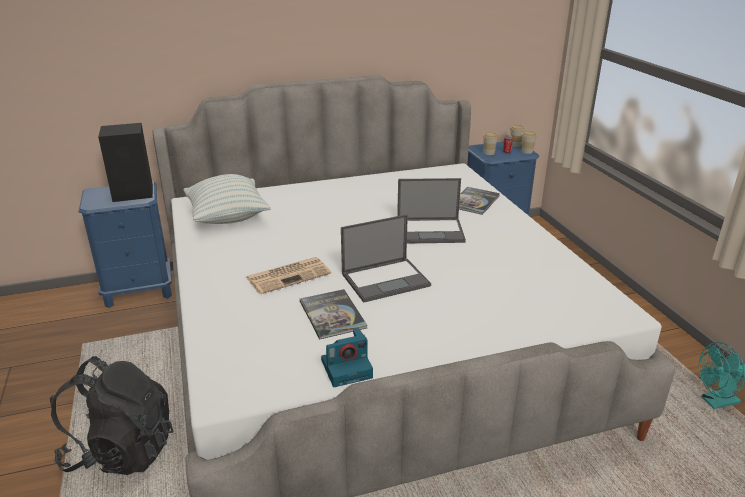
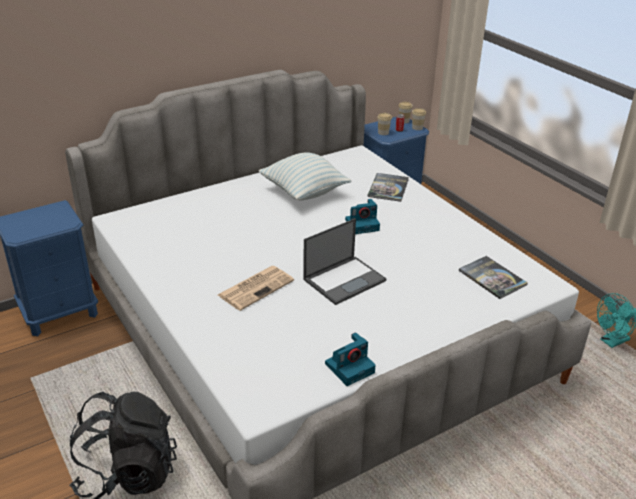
camera: 15 degrees left, 5 degrees up
(134, 193) = (54, 217): black speaker -> none
(228, 218) = (164, 233): pillow -> pillow (304, 192)
(332, 314) = (314, 320): book -> book (492, 278)
(431, 231) = (362, 224): laptop -> camera

